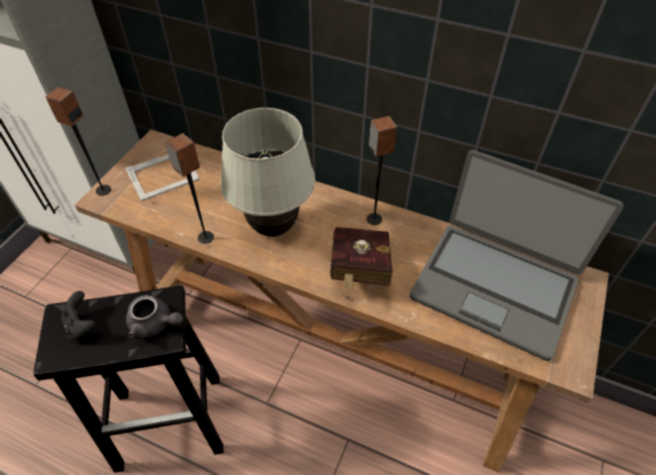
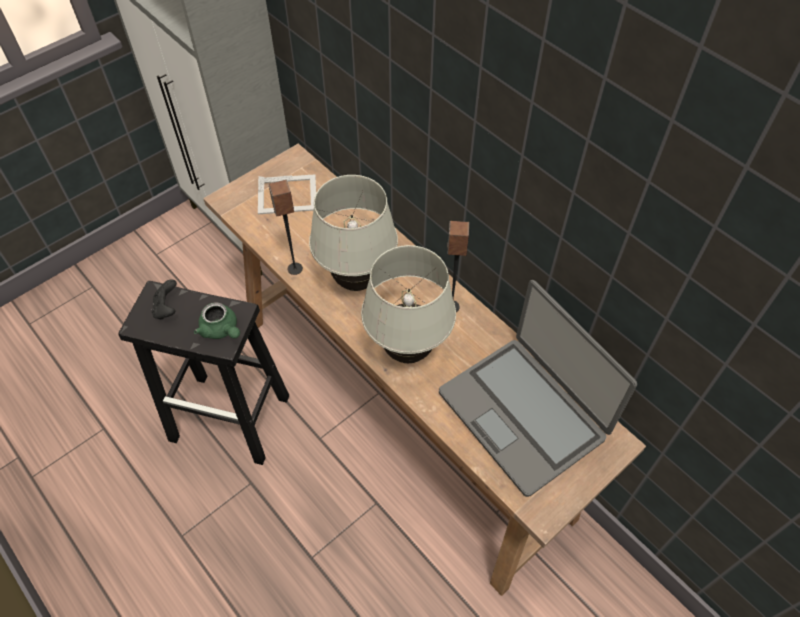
camera: 25 degrees right, 5 degrees up
(103, 190) = (231, 192): speaker -> none
(155, 324) = (221, 330): grey teapot -> green teapot
(358, 271) = (408, 350): red book -> white table lamp

